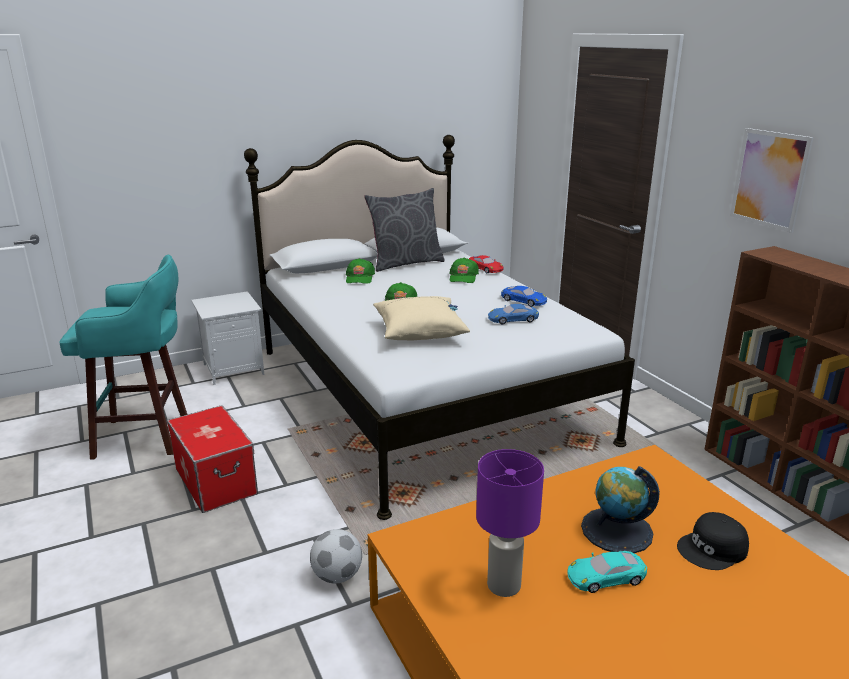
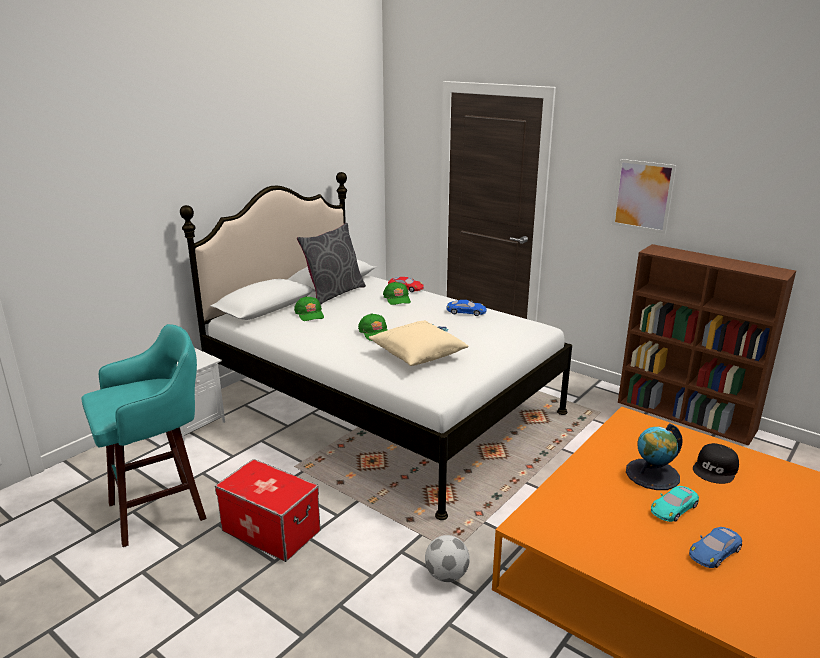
camera: 25 degrees left, 0 degrees up
(503, 585) = (619, 535): purple table lamp -> none
(513, 319) = (474, 329): blue toy car -> blue toy car (714, 551)

